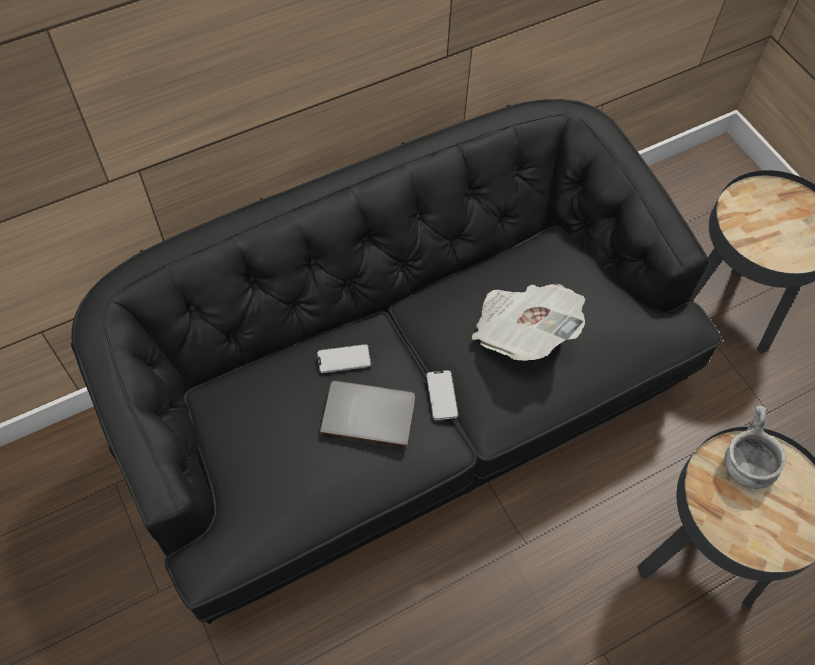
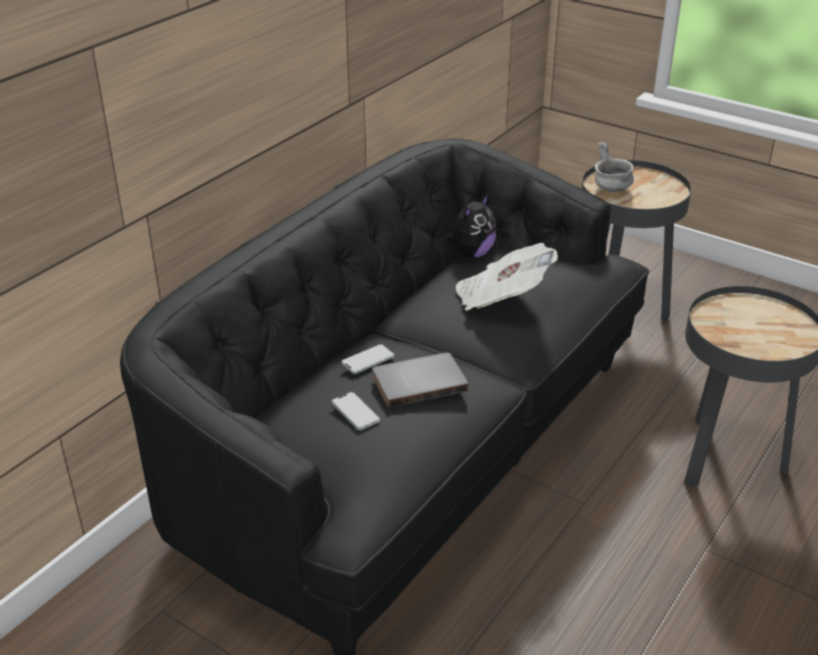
camera: 25 degrees left, 25 degrees down
(442, 395) = (468, 356): phone -> phone (355, 412)
(540, 245) = (471, 254): none -> plush toy
(745, 465) = (729, 313): grey bowl -> grey bowl (611, 188)

